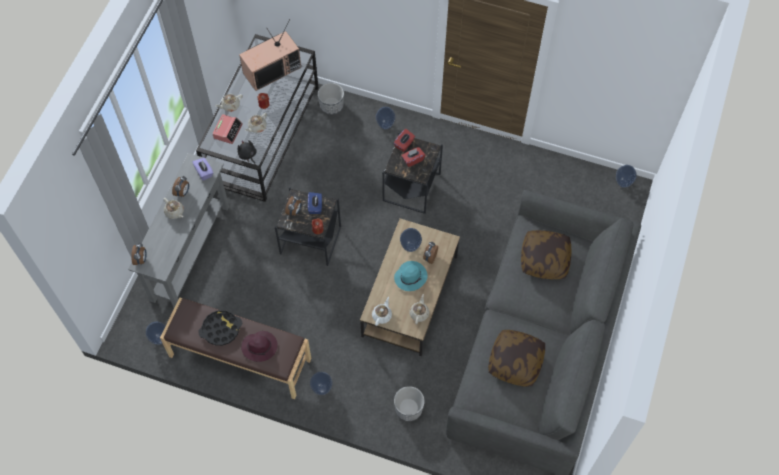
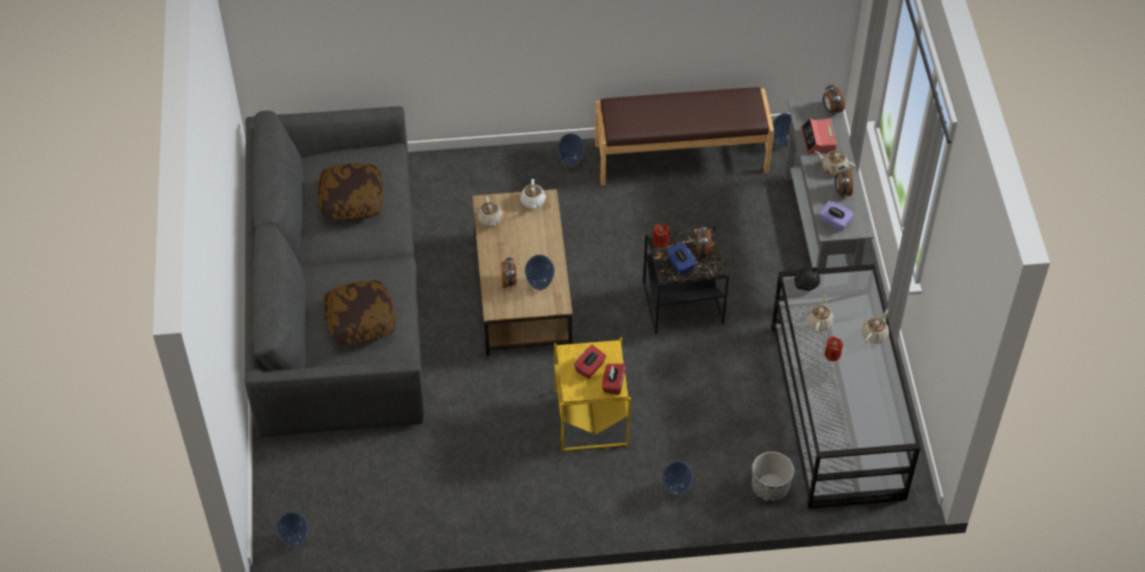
camera: 155 degrees right, 10 degrees down
(221, 329) = (703, 113): black tray -> none
(228, 131) = (852, 302): alarm clock -> alarm clock (818, 140)
(260, 347) = (648, 113): purple hat -> none
(272, 69) = (857, 406): television -> none
(409, 409) = (462, 179): planter -> none
(411, 276) = (521, 253): turquoise hat -> none
(412, 187) = (590, 419): black side table -> yellow side table

